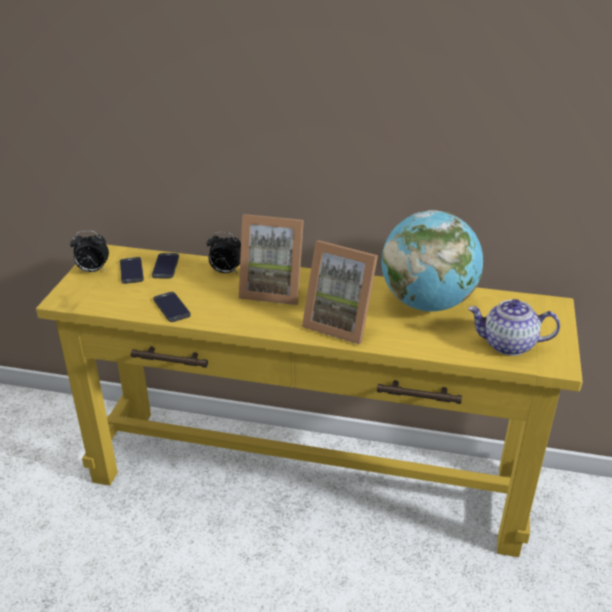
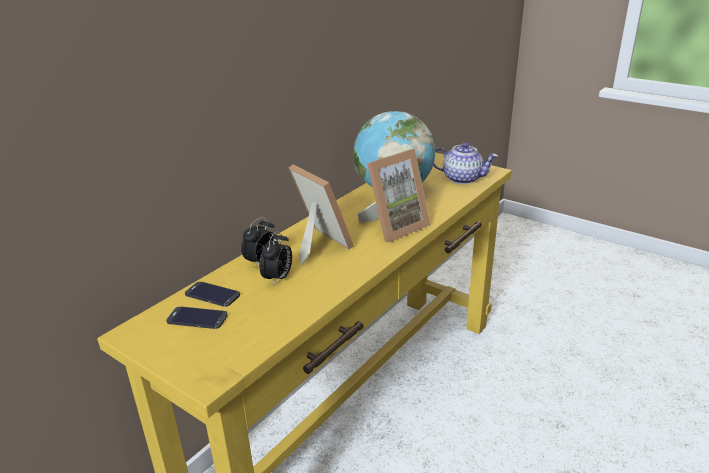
camera: 65 degrees left, 5 degrees down
(93, 271) = (165, 347): alarm clock -> alarm clock (278, 278)
(171, 307) = (297, 303): phone -> none
(273, 290) = (317, 245): picture frame -> picture frame turned 75 degrees counterclockwise
(508, 345) = (462, 178): teapot -> teapot turned 105 degrees counterclockwise

